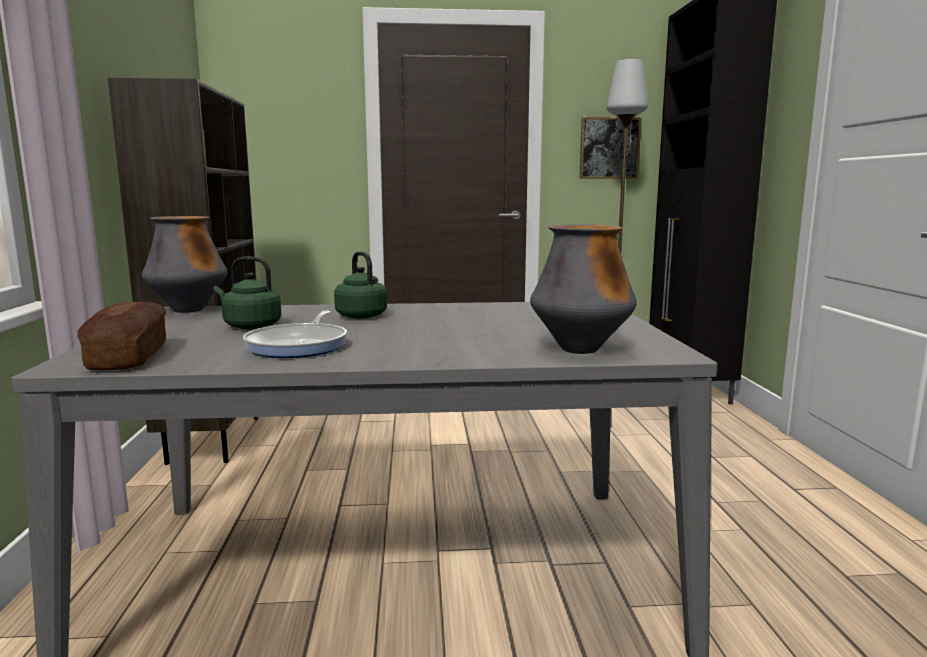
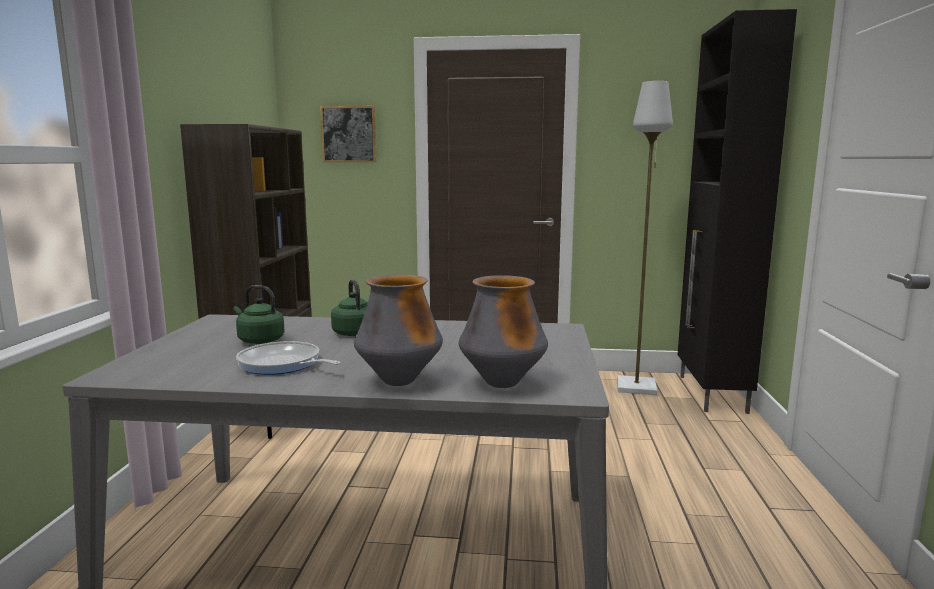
camera: 10 degrees right, 0 degrees up
(129, 357) = (151, 370): bread -> none
(189, 310) = (225, 320): vase -> vase (399, 381)
(300, 345) = (282, 364): frying pan -> frying pan turned 105 degrees clockwise
(609, 148) = (642, 160): picture -> picture (349, 134)

